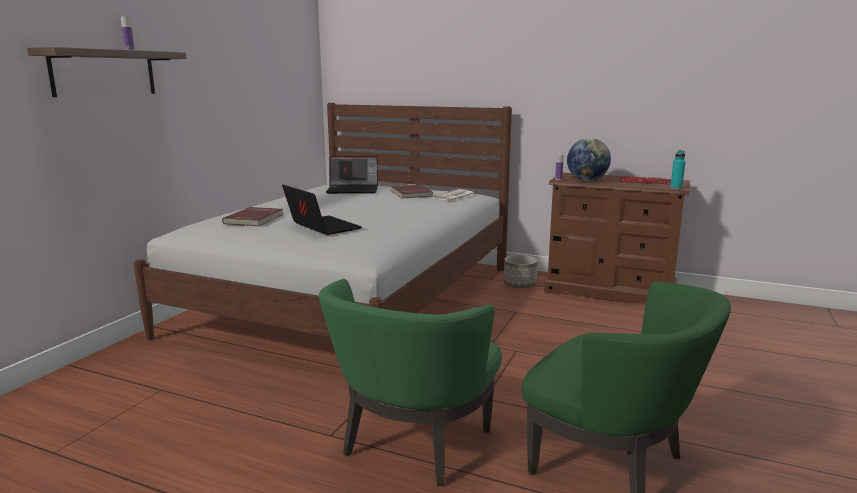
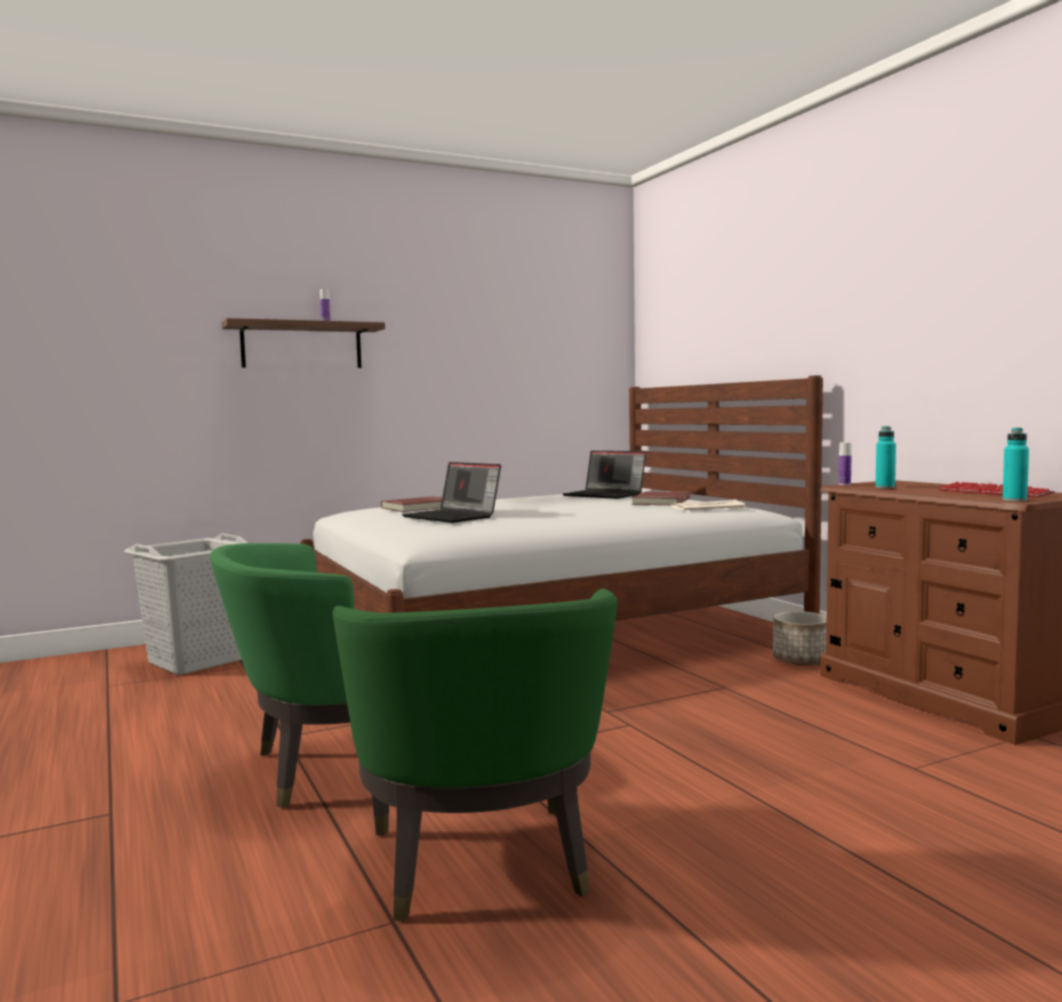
camera: 40 degrees right, 10 degrees down
(99, 400) = (195, 661): none -> grey laundry basket
(321, 227) = (453, 517): laptop -> laptop turned 135 degrees clockwise
(587, 181) = (885, 487): globe -> turquoise bottle

